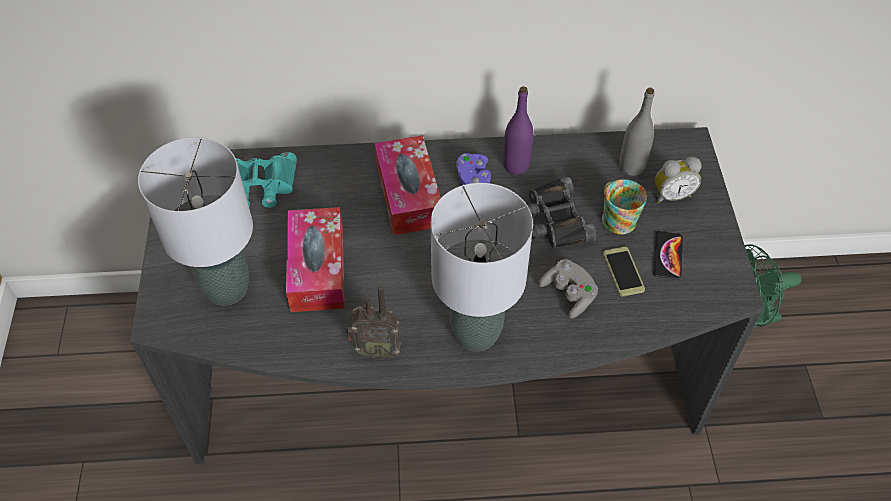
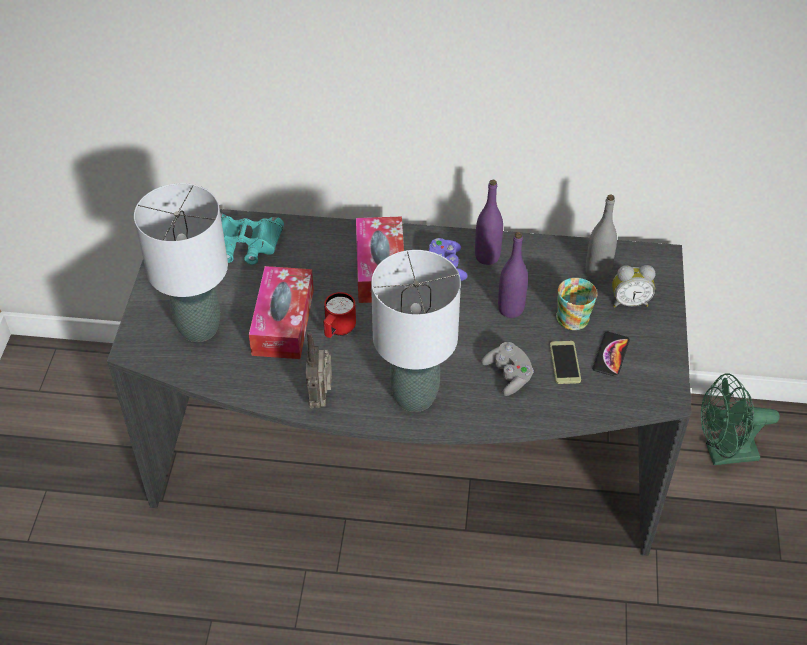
camera: 10 degrees right, 5 degrees down
(376, 350) = (321, 398): radio -> radio turned 75 degrees clockwise
(378, 269) = (338, 330): none -> red mug
(553, 220) = (510, 309): black binoculars -> purple bottle

